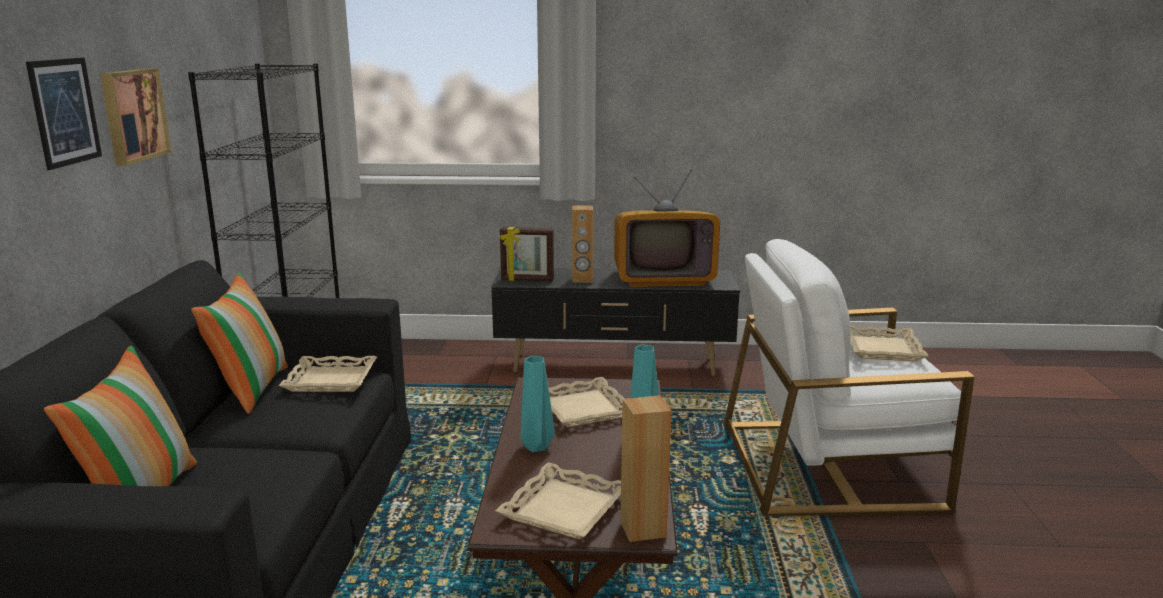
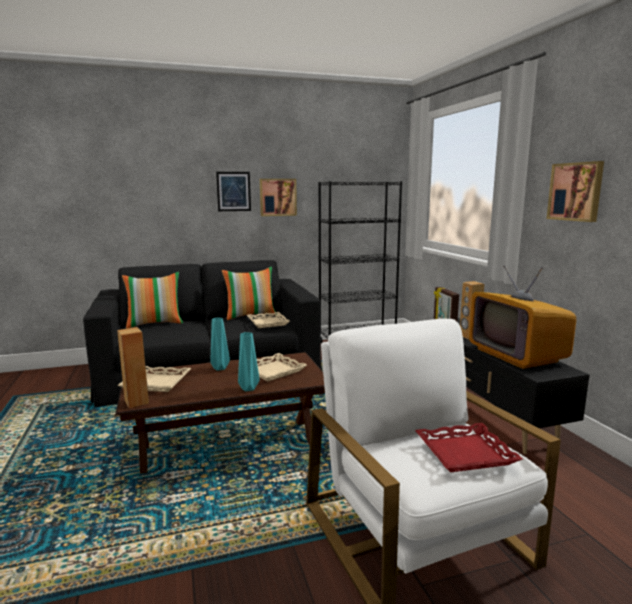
camera: 70 degrees right, 5 degrees down
(659, 79) = (576, 191): none -> picture
(882, 349) = (465, 452): beige tray -> red tray

